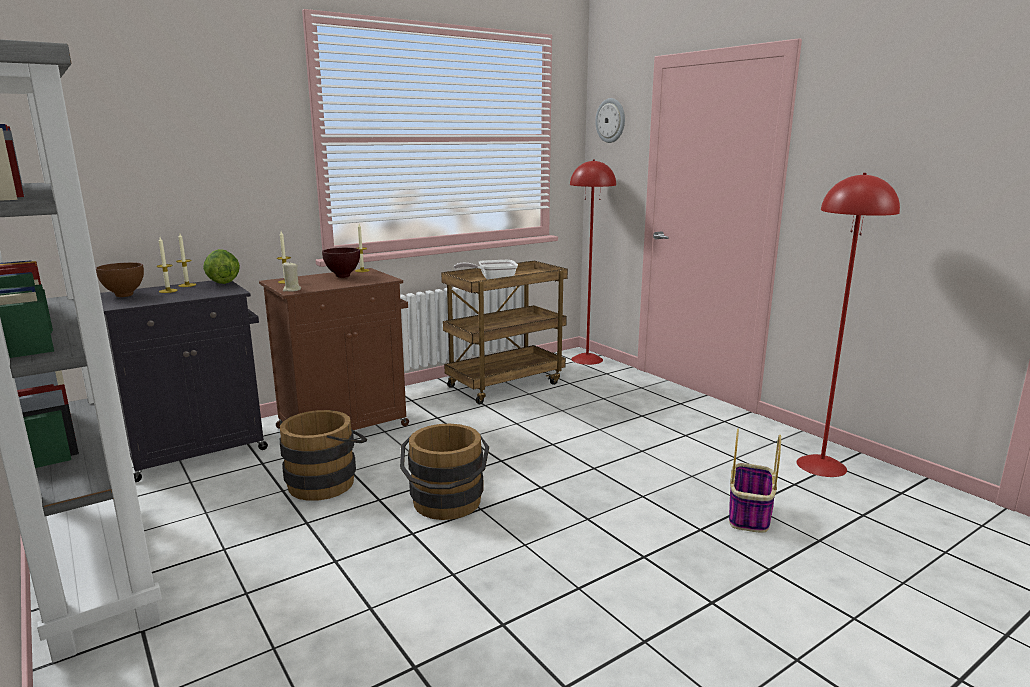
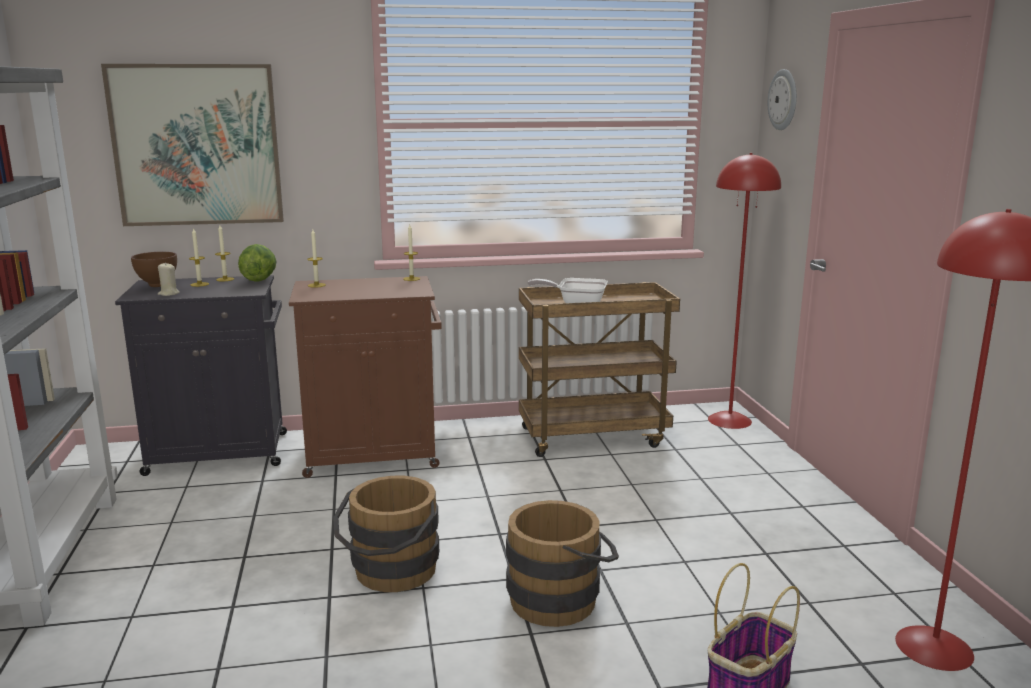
camera: 25 degrees right, 0 degrees up
(147, 158) = (197, 145): none -> picture
(292, 290) = (306, 296): beige candle -> beige candle (168, 294)
(327, 481) = (301, 515): brown bucket -> brown bucket (561, 598)
(342, 276) = (379, 284): brown bowl -> none

